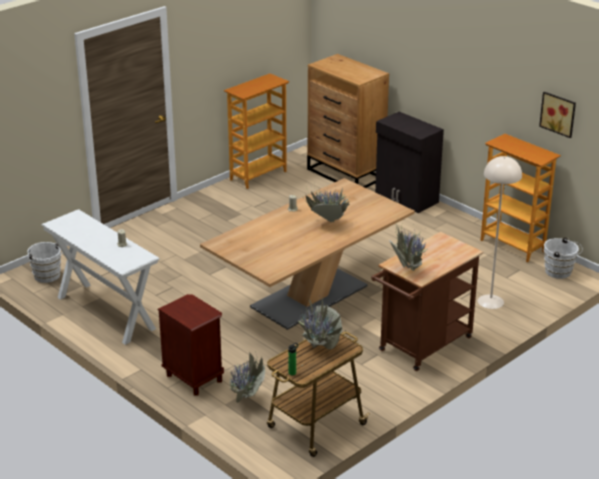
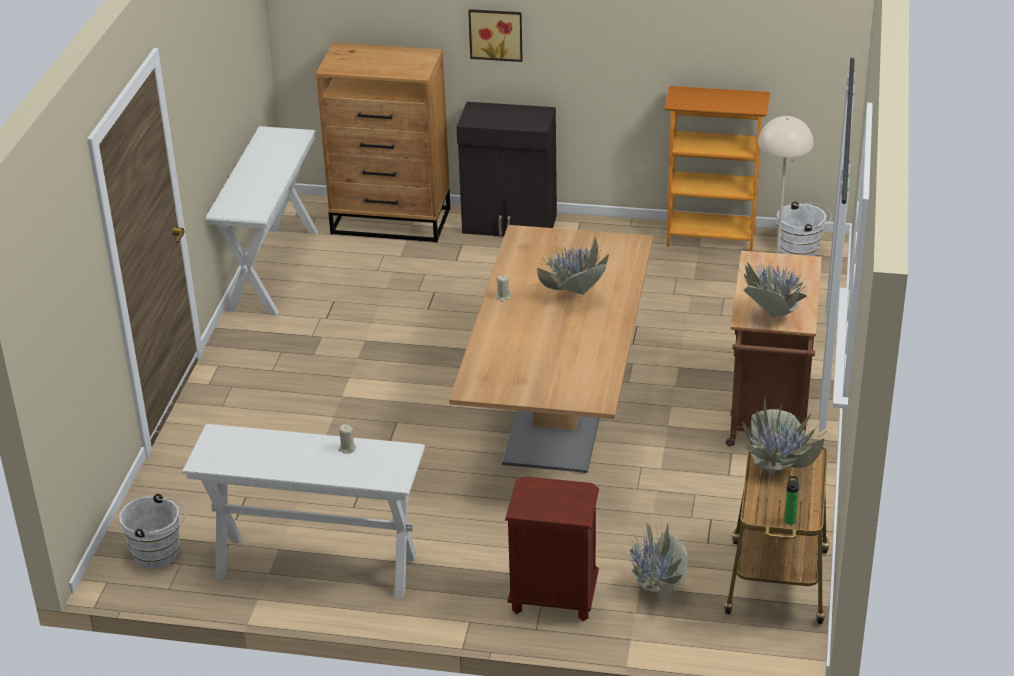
camera: 35 degrees left, 5 degrees up
(258, 175) = (273, 270): bookcase -> white console table
(558, 114) = (758, 35): picture -> picture (496, 33)

